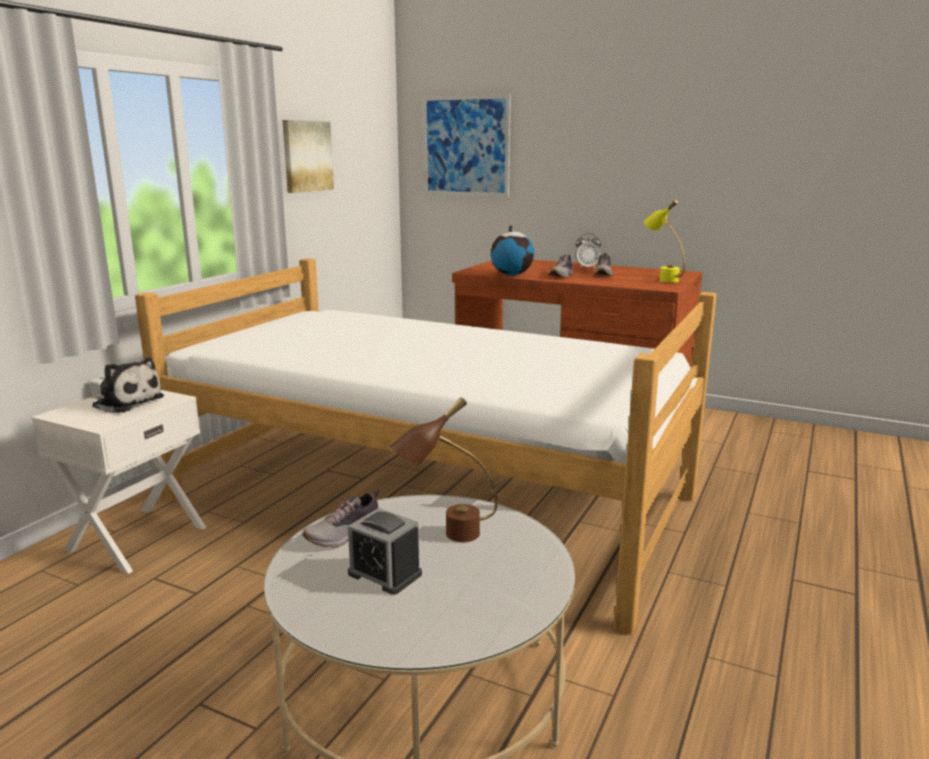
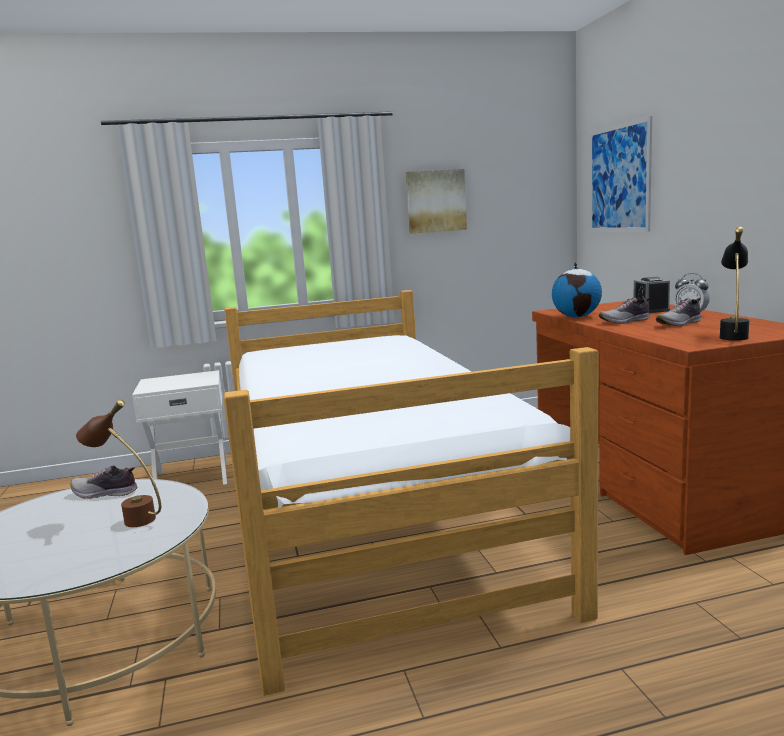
camera: 50 degrees right, 5 degrees down
(126, 402) = (186, 380): plush toy -> none
(385, 574) = (55, 523): alarm clock -> alarm clock (650, 310)
(662, 279) = (733, 335): yellow table lamp -> black table lamp

